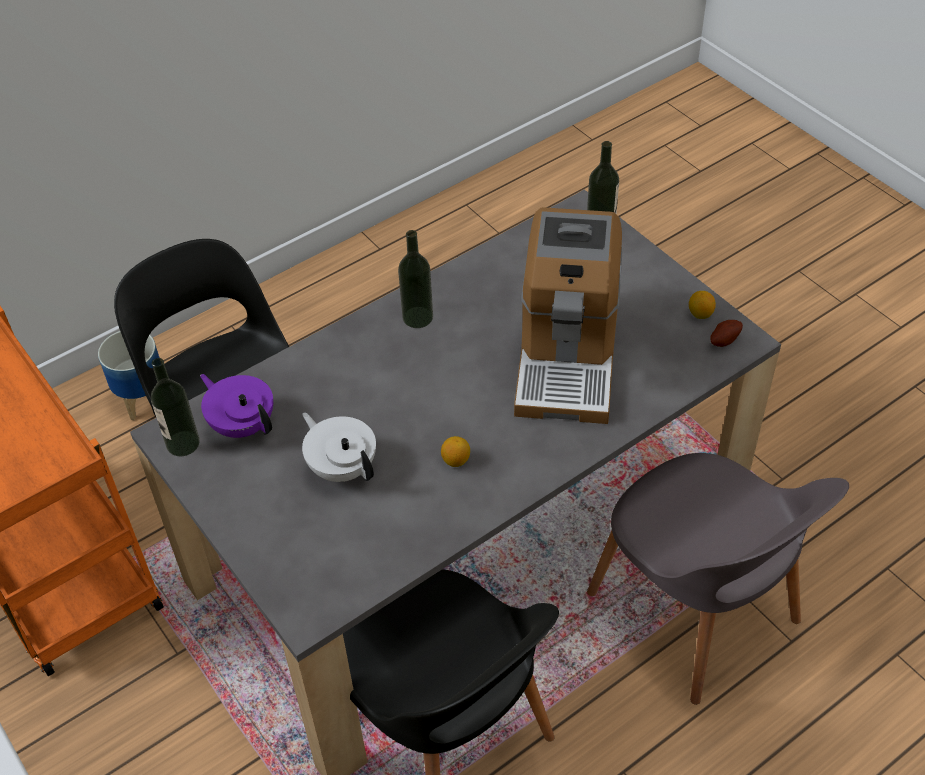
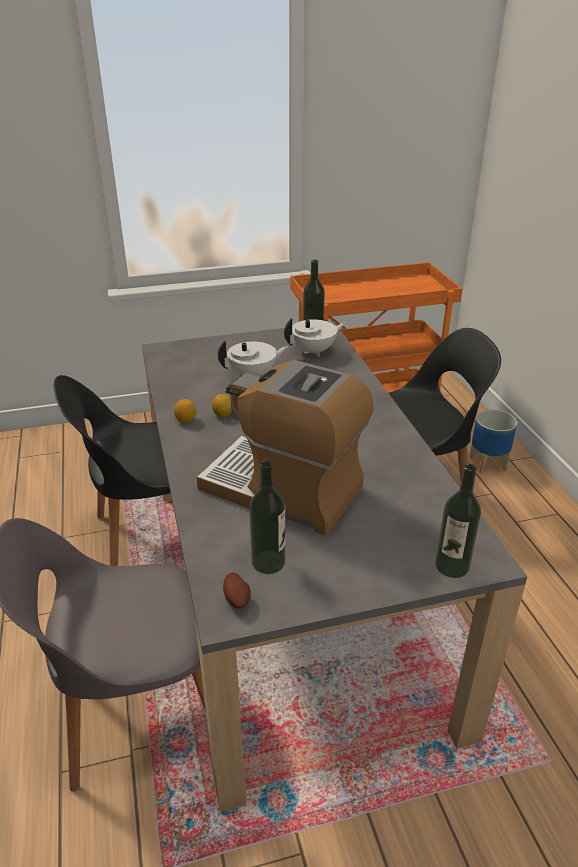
camera: 110 degrees right, 15 degrees down
(242, 424) = (314, 351): purple teapot -> white teapot
(417, 317) = (375, 429): bottle -> bottle (268, 562)
(700, 314) = (283, 595): lemon -> lemon (185, 420)

